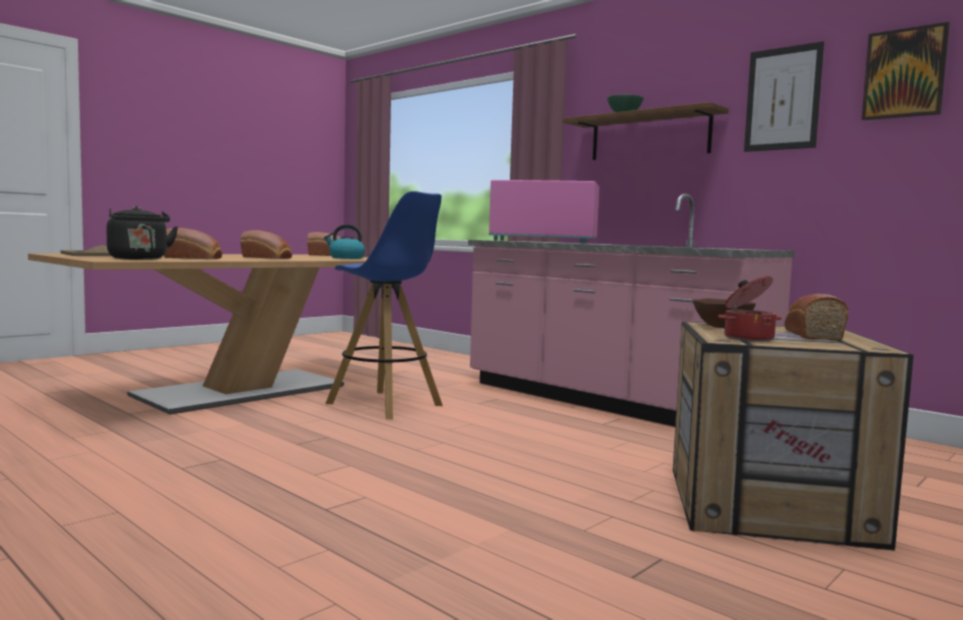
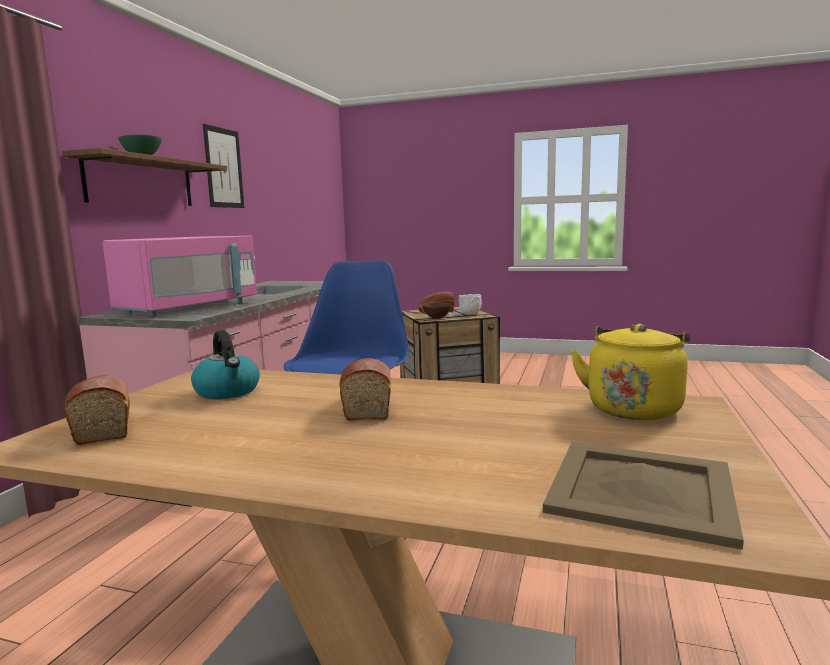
camera: 115 degrees left, 5 degrees up
(139, 259) = (634, 408): black kettle -> yellow kettle
(194, 258) = (517, 412): bread -> none
(543, 241) = (189, 307): pink microwave -> pink microwave turned 135 degrees counterclockwise
(747, 338) = (470, 314): cooking pot -> white bowl
(904, 73) = (267, 166): picture -> none

